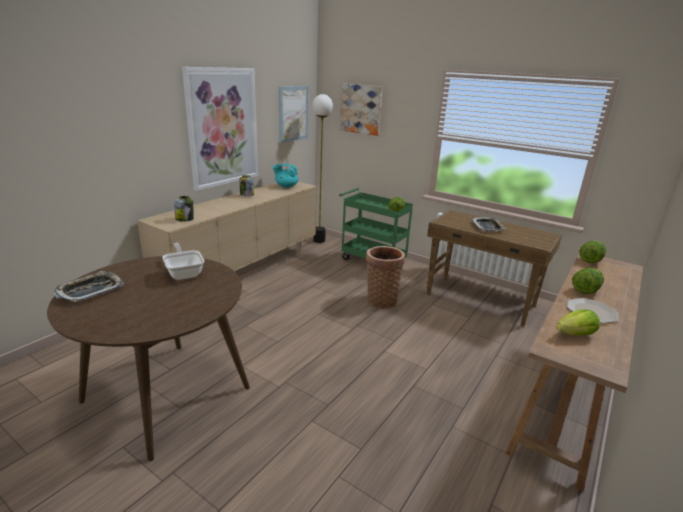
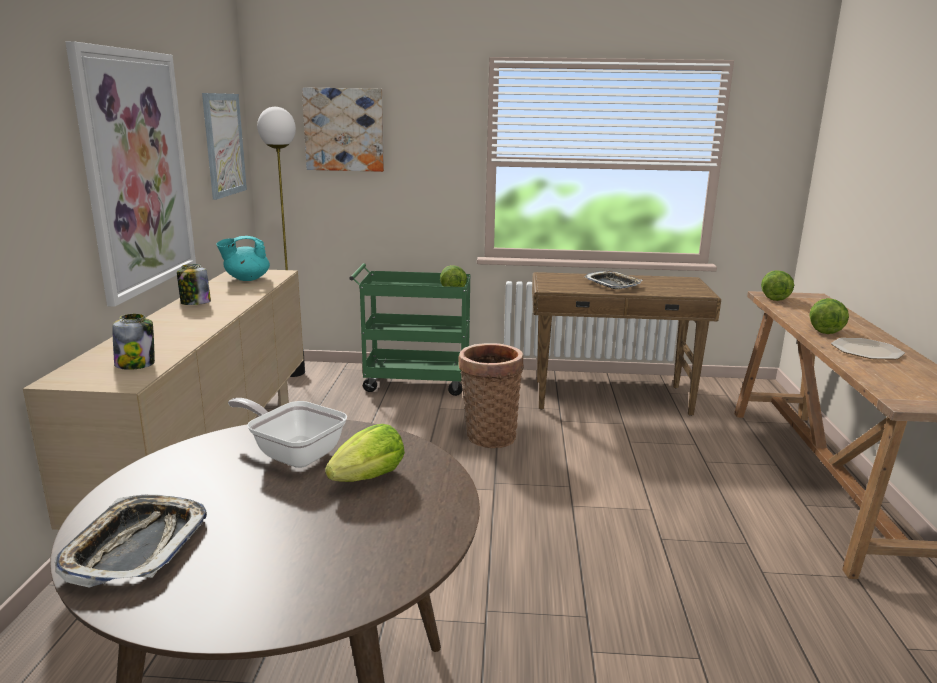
camera: 30 degrees left, 5 degrees down
(575, 334) = (897, 379): lettuce -> lettuce (369, 478)

